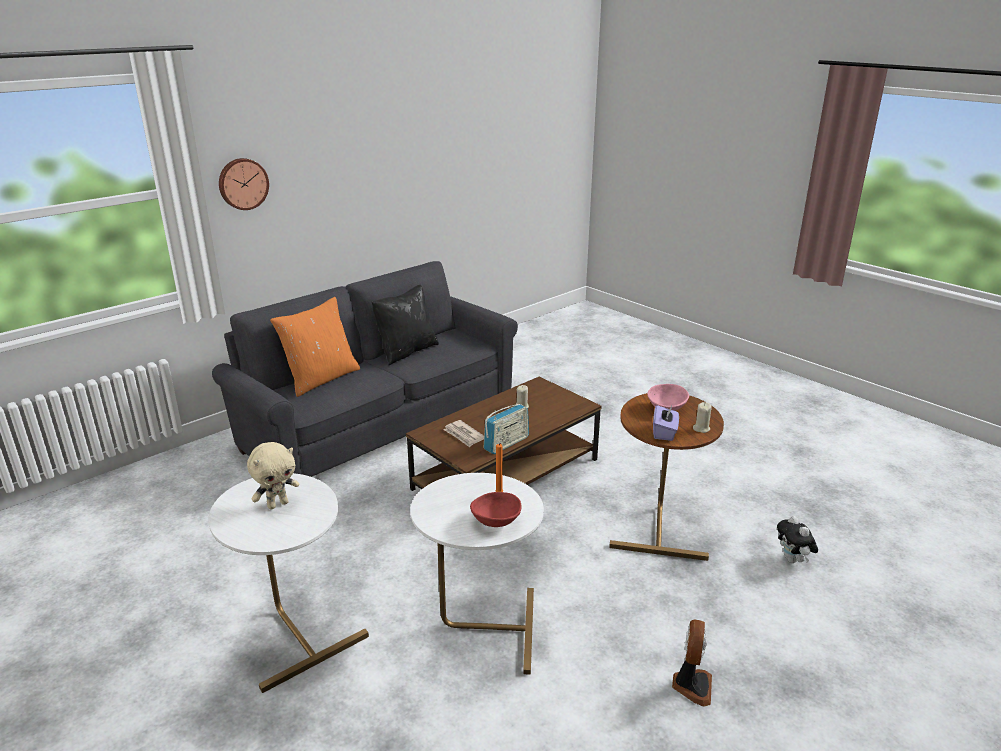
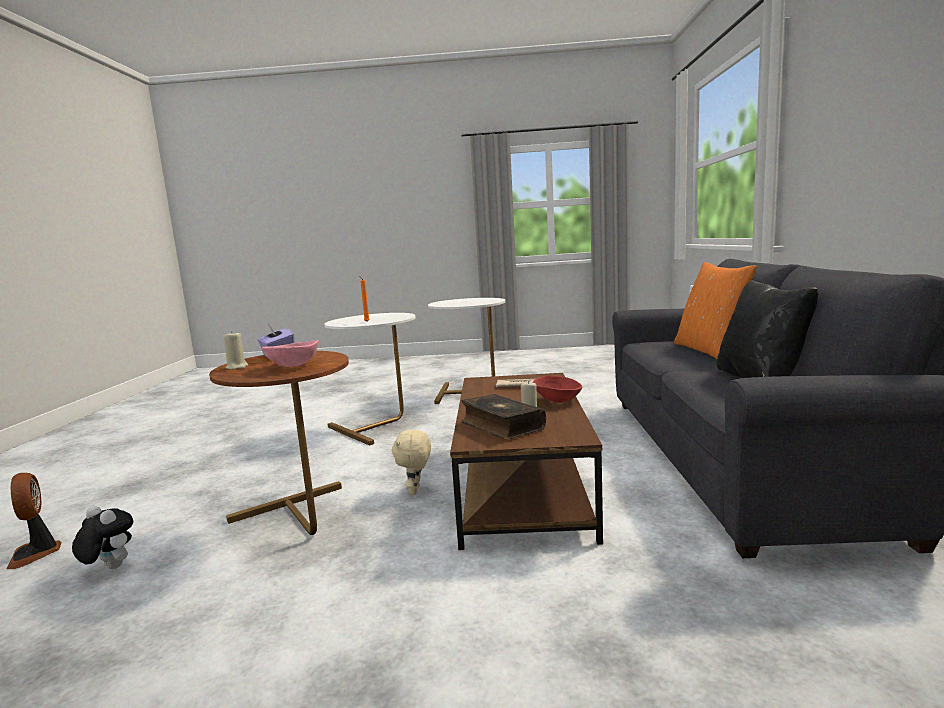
camera: 135 degrees right, 15 degrees down
(242, 183) = (828, 123): wall clock -> none
(278, 504) = (468, 302): beige plush toy -> beige plush toy (416, 491)
(495, 522) = (350, 319): red bowl -> red bowl (558, 401)
(506, 443) = (473, 394): radio -> none
(551, 407) = (501, 426): none -> book
(691, 685) = (216, 459): fan -> fan (36, 553)

